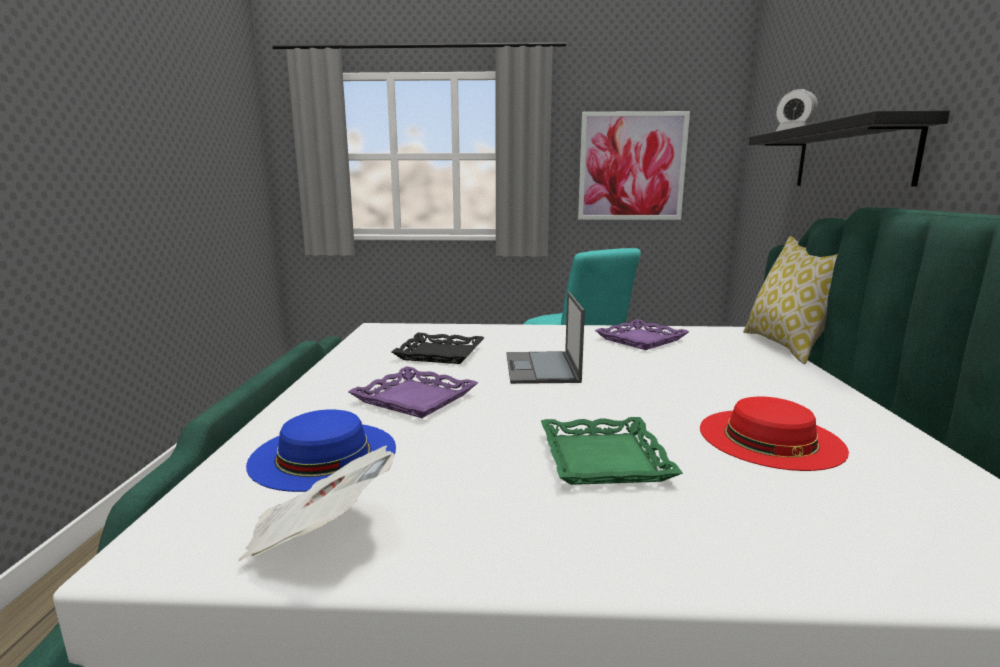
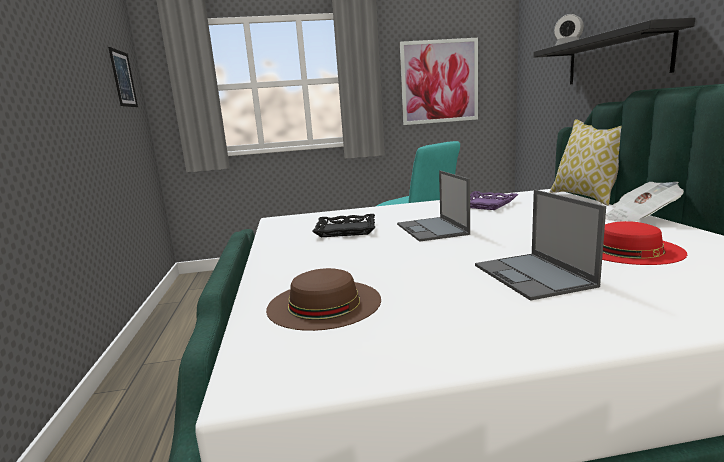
camera: 10 degrees left, 0 degrees up
(235, 141) = (123, 79): none -> picture
(319, 536) = (377, 353): newspaper -> newspaper (639, 218)
(323, 454) = (324, 303): blue hat -> brown hat
(414, 399) = (356, 260): purple tray -> none
(605, 459) = (533, 276): green tray -> laptop

